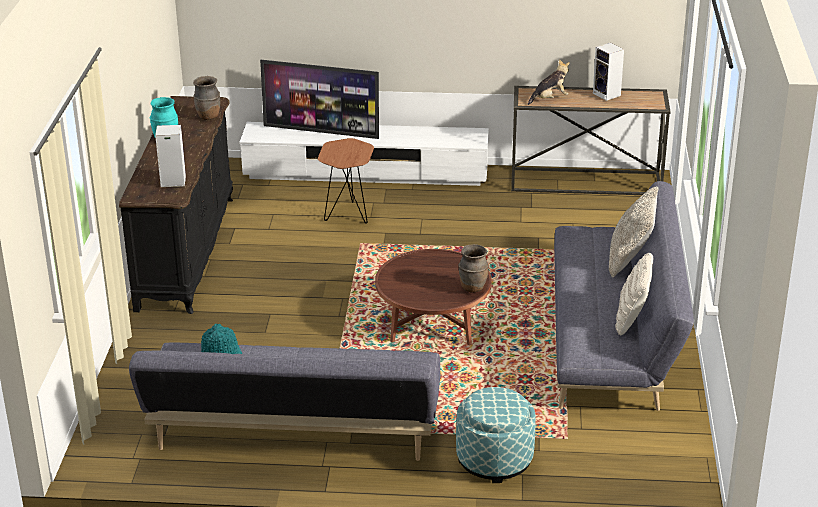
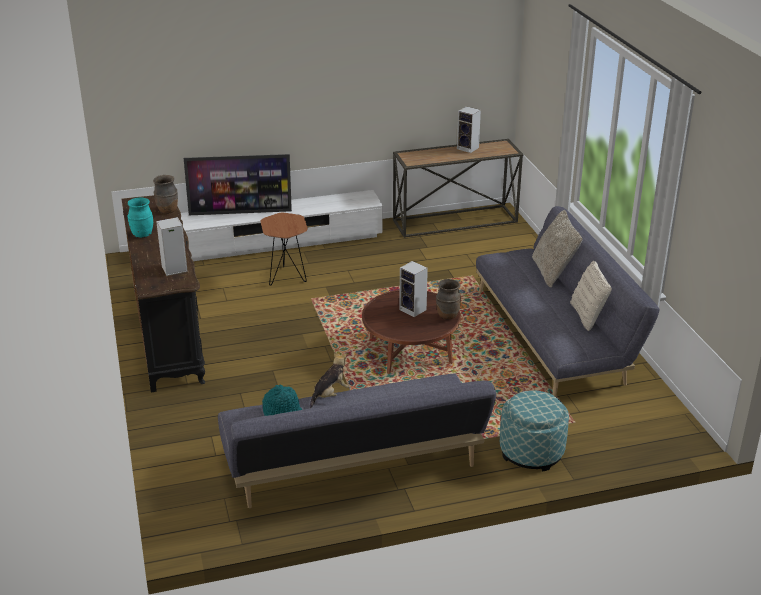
camera: 20 degrees left, 0 degrees up
(440, 274) = (414, 310): none -> speaker
(549, 99) = (427, 158): plush toy -> plush toy (330, 394)

